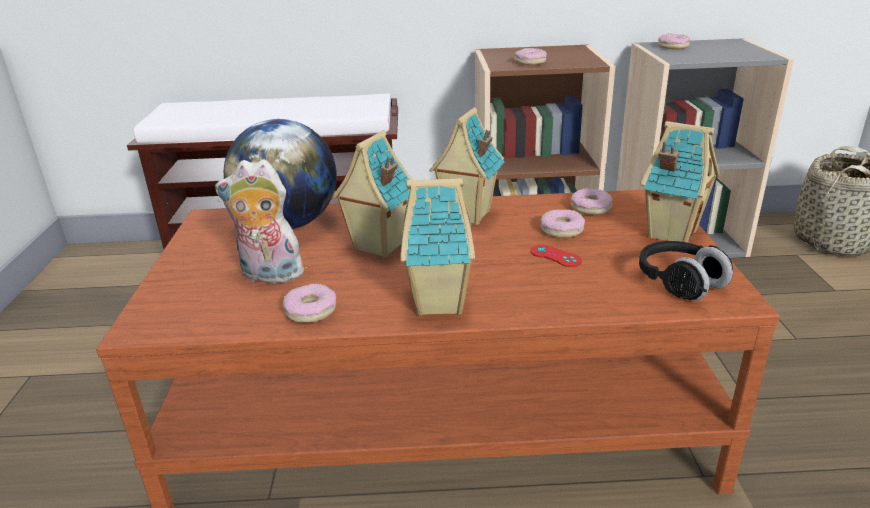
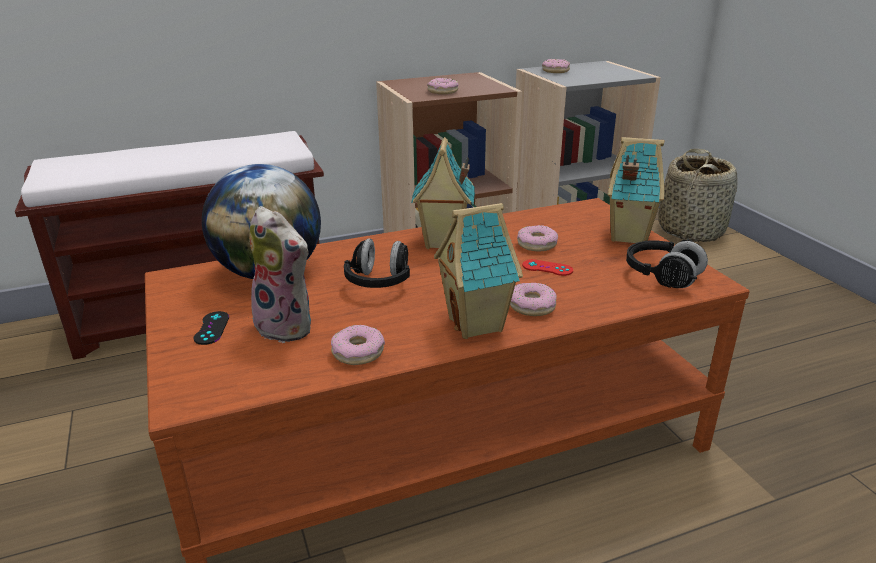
camera: 20 degrees left, 0 degrees up
(206, 267) = (211, 328): none -> black game controller
(269, 276) = (288, 326): plush toy -> plush toy turned 135 degrees counterclockwise
(378, 247) = (379, 282): toy house -> black headphones
(591, 208) = (548, 222): donut -> donut (532, 306)

